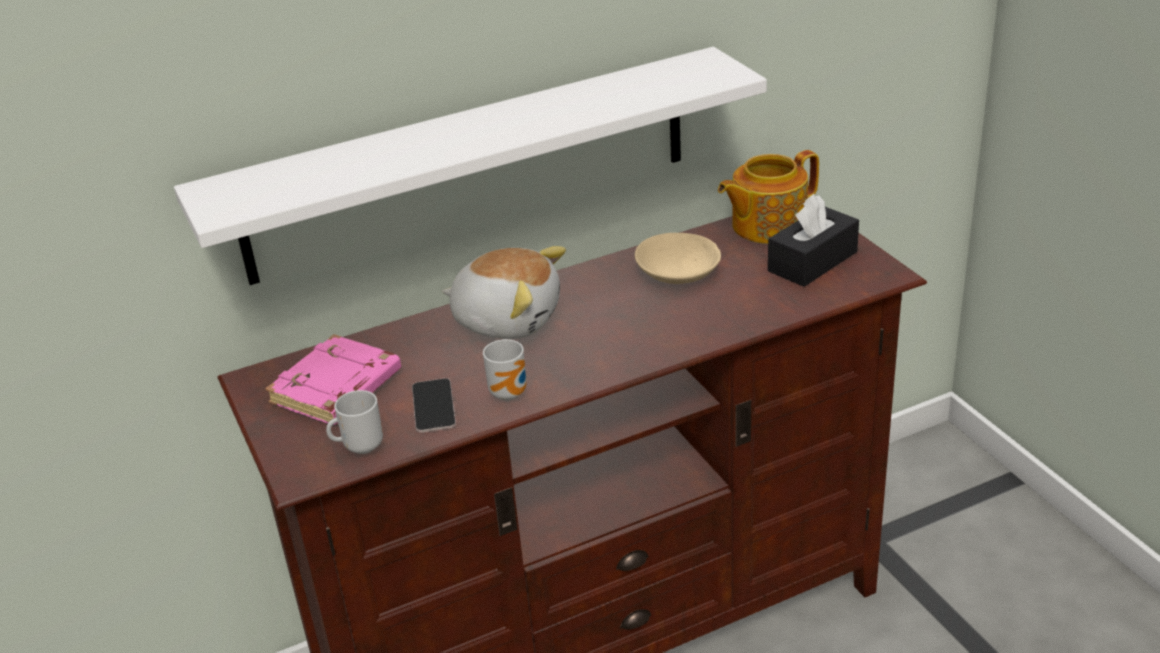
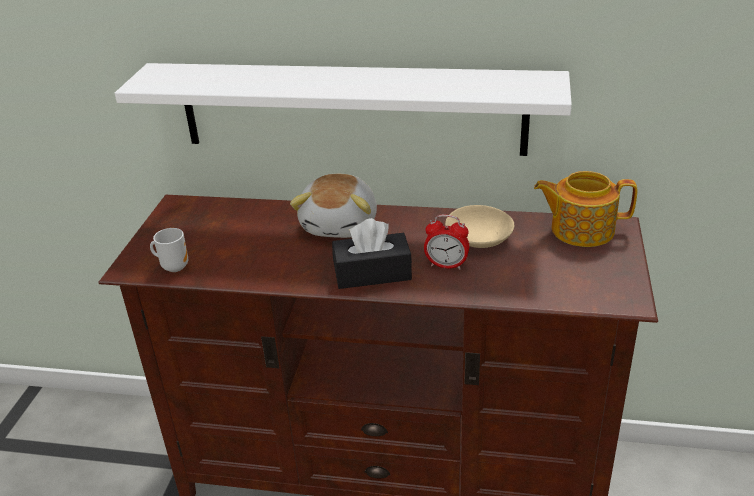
camera: 35 degrees right, 0 degrees up
(337, 389) = (205, 227): pink book -> none
(433, 406) = (237, 260): phone -> none
(507, 318) = (341, 224): plush toy -> plush toy turned 45 degrees clockwise
(511, 393) = (286, 272): mug -> none
(679, 312) = (446, 265): none -> alarm clock
(812, 261) = (582, 268): black tissue box -> black tissue box (372, 273)

